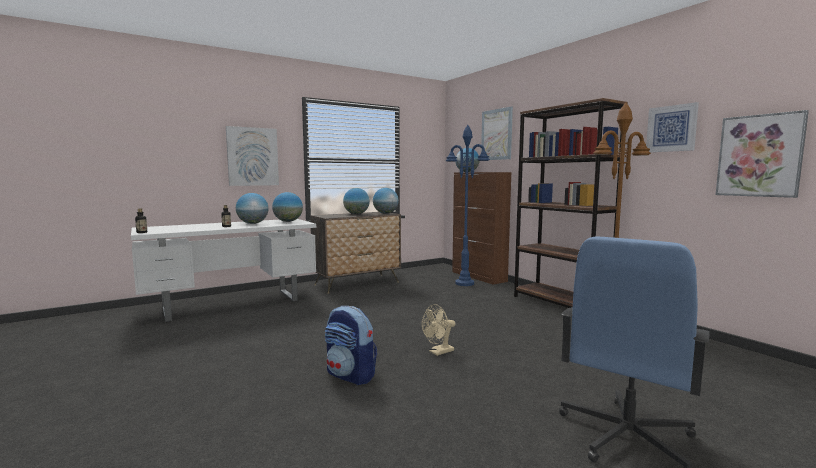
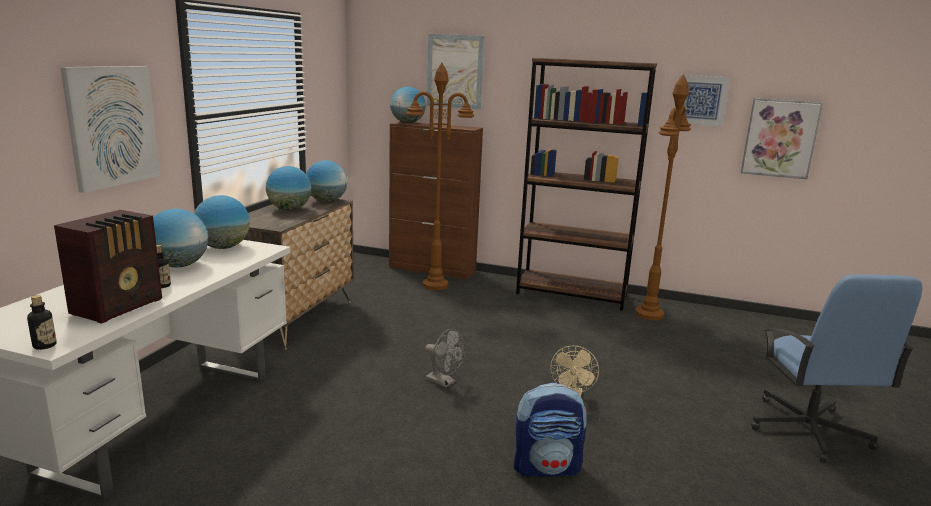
camera: 40 degrees left, 10 degrees up
(194, 228) = (119, 306): none -> radio
(376, 323) = (444, 382): none -> grey fan
(465, 283) = (435, 285): blue floor lamp -> brown floor lamp

